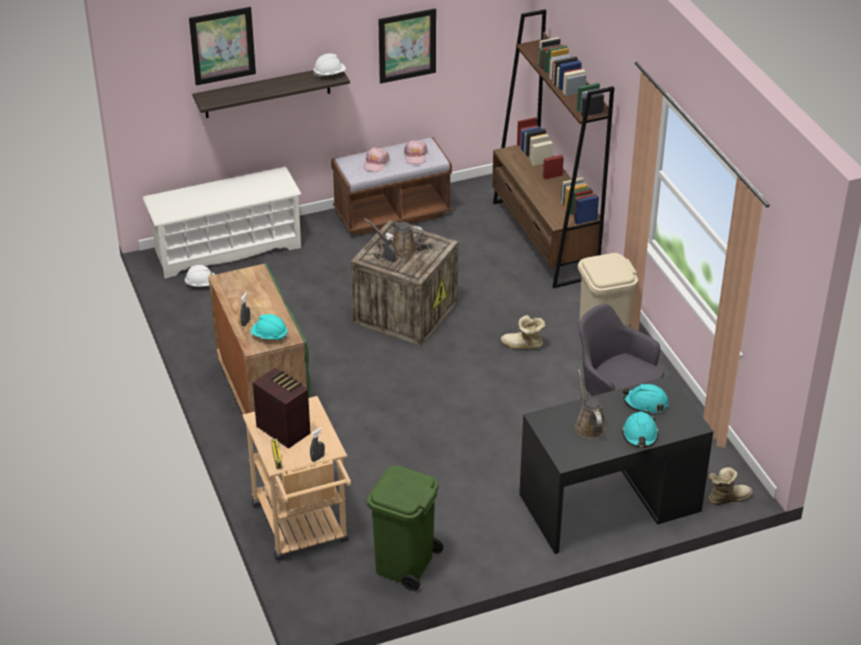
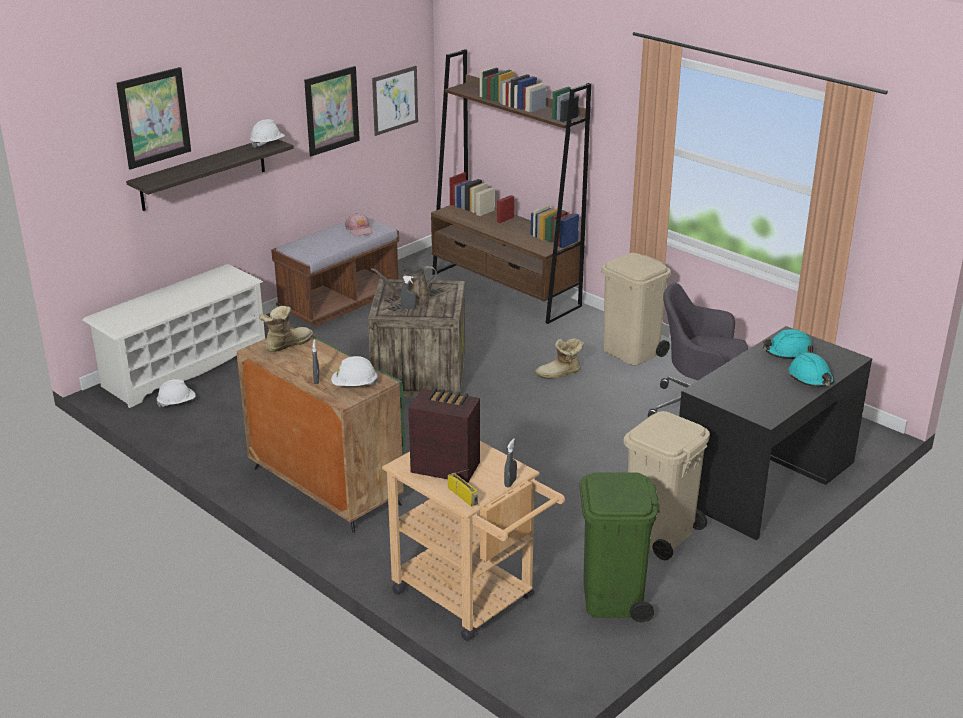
camera: 25 degrees left, 10 degrees down
(269, 336) = (354, 385): turquoise hard hat -> white hard hat
(375, 163) = (323, 242): pink cap -> none
(480, 38) = (395, 100): none -> picture
(482, 523) = (659, 534): none -> beige trash can
(588, 425) = (754, 383): brown watering can -> none
(727, 497) = (864, 444): boot -> boot (286, 344)

